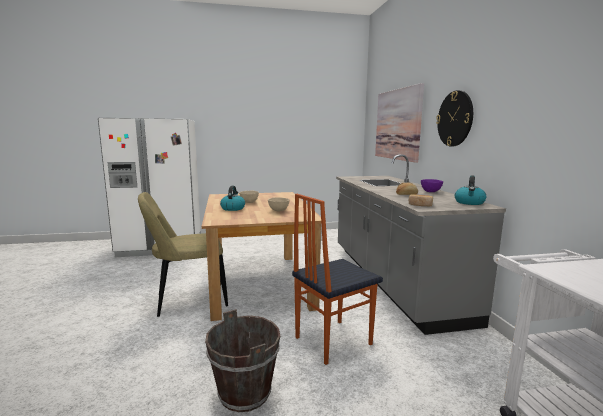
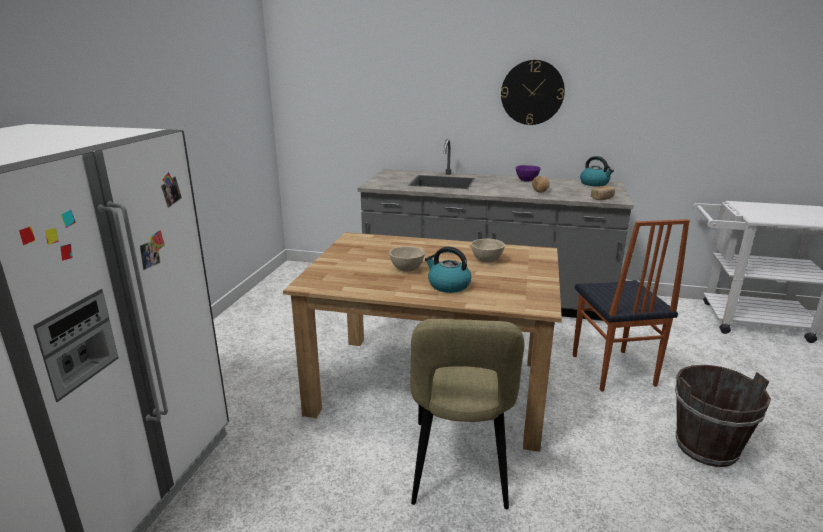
camera: 65 degrees left, 10 degrees up
(397, 124) = (394, 93): picture -> none

